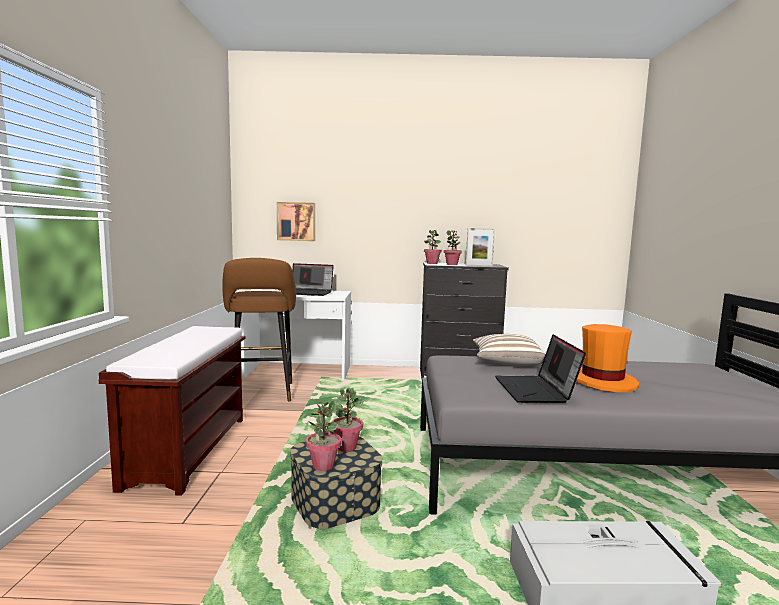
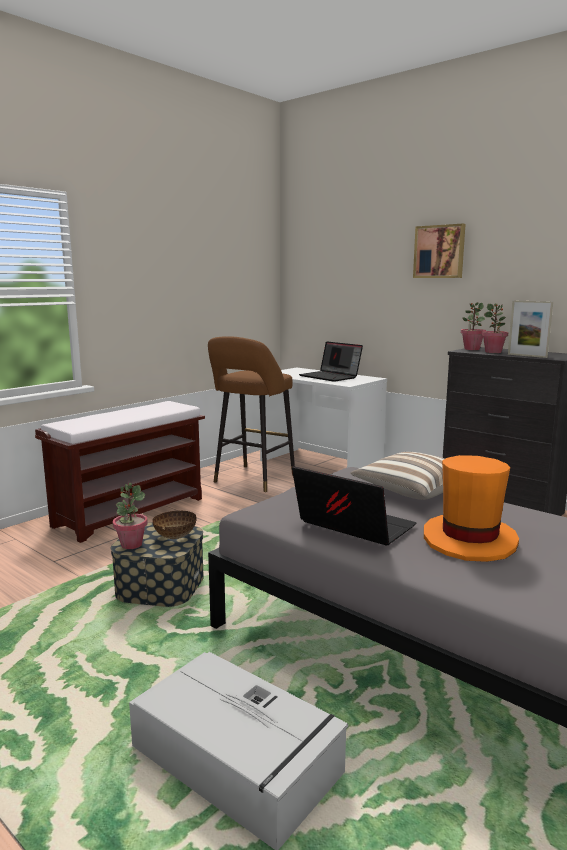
camera: 40 degrees right, 5 degrees up
(296, 221) = (336, 292): picture -> picture (439, 251)
(346, 447) = (175, 537): potted plant -> bowl
(536, 390) = (352, 527): laptop -> laptop turned 90 degrees clockwise

